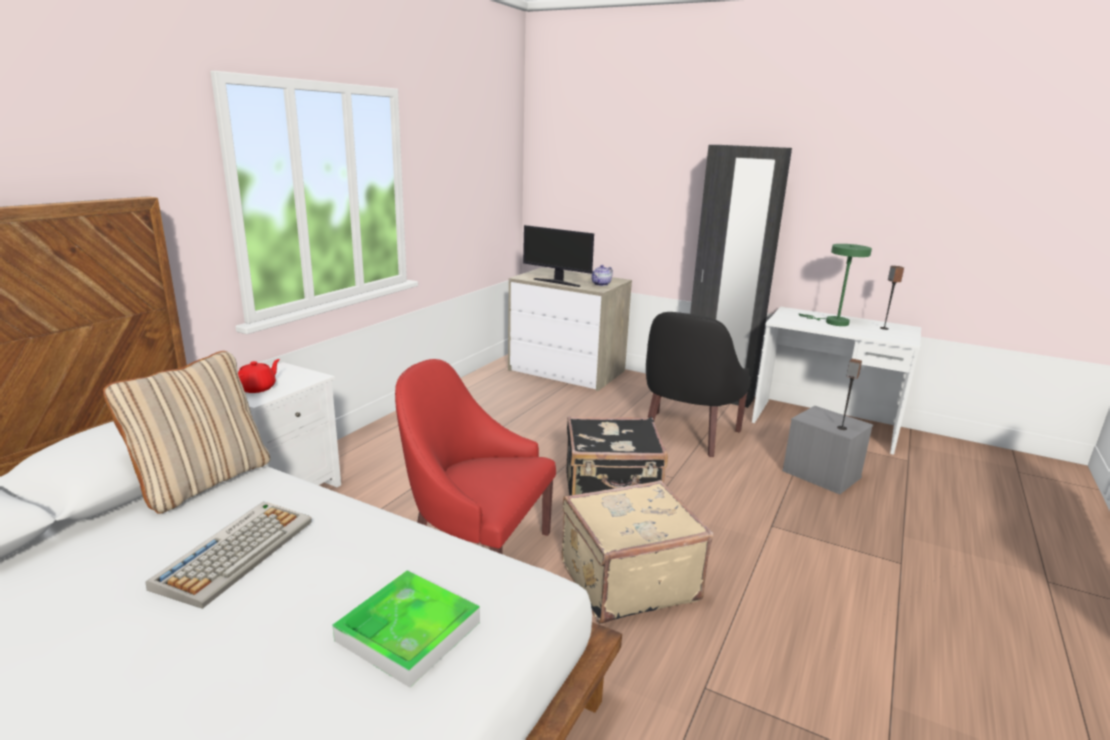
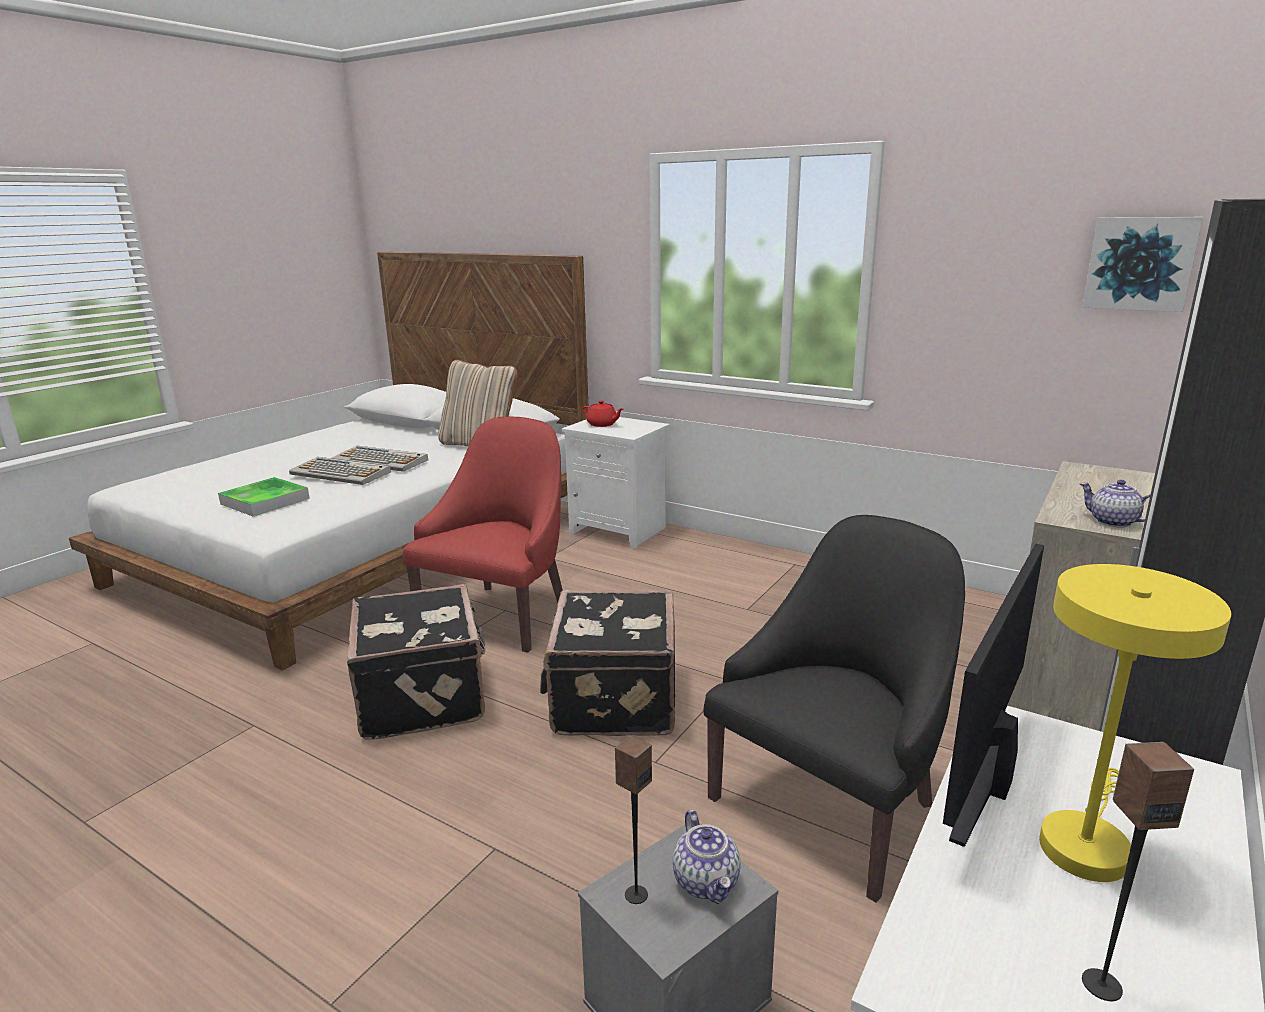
camera: 95 degrees right, 0 degrees up
(289, 579) = (341, 473): none -> keyboard
(495, 169) = (1140, 263): none -> picture
(557, 282) = (1075, 490): monitor -> monitor (989, 784)
(627, 580) = (425, 695): beige suitcase -> black suitcase
(686, 435) = (831, 804): black armchair -> black armchair turned 105 degrees clockwise
(823, 416) = (707, 882): none -> teapot
(832, 322) = (1085, 841): green table lamp -> yellow table lamp

